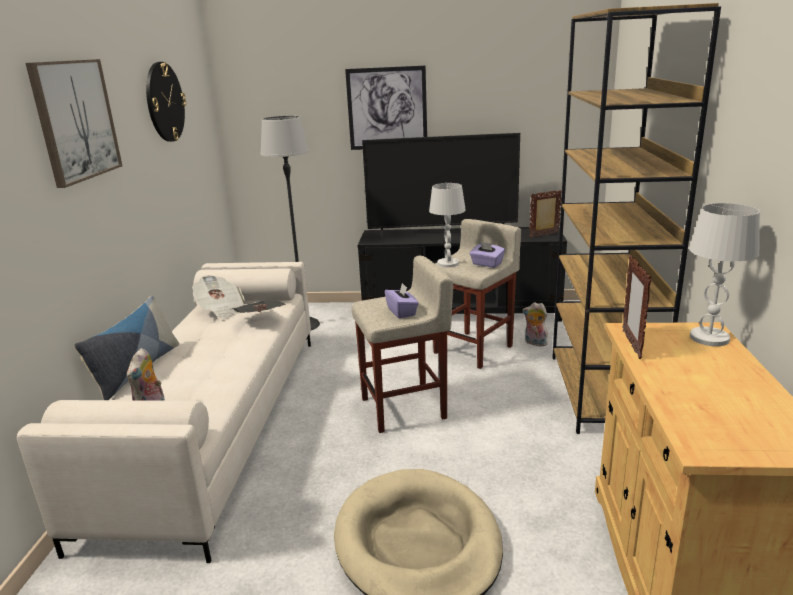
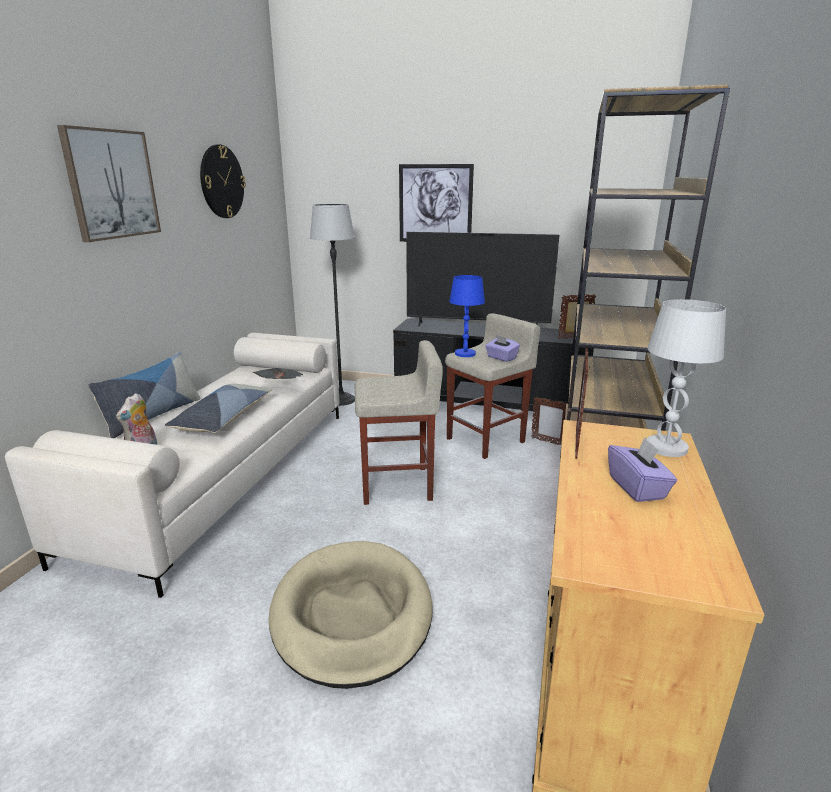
camera: 10 degrees right, 0 degrees up
(218, 362) = (223, 418): none -> pillow
(221, 309) = (252, 374): newspaper -> none
(402, 312) = (395, 391): purple tissue box -> purple tissue box (637, 487)
(447, 263) = (465, 354): white table lamp -> blue table lamp
(534, 343) = (548, 442): plush toy -> picture frame

